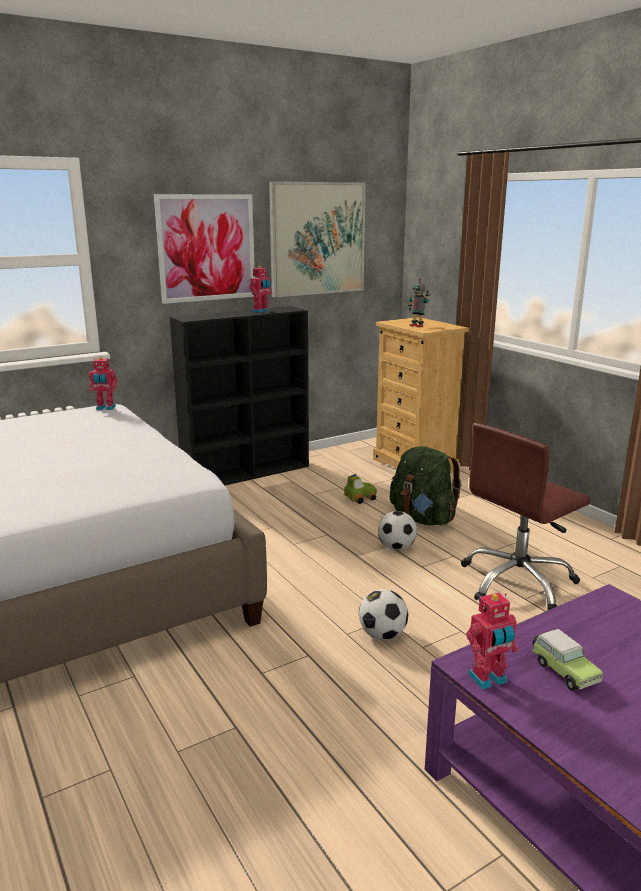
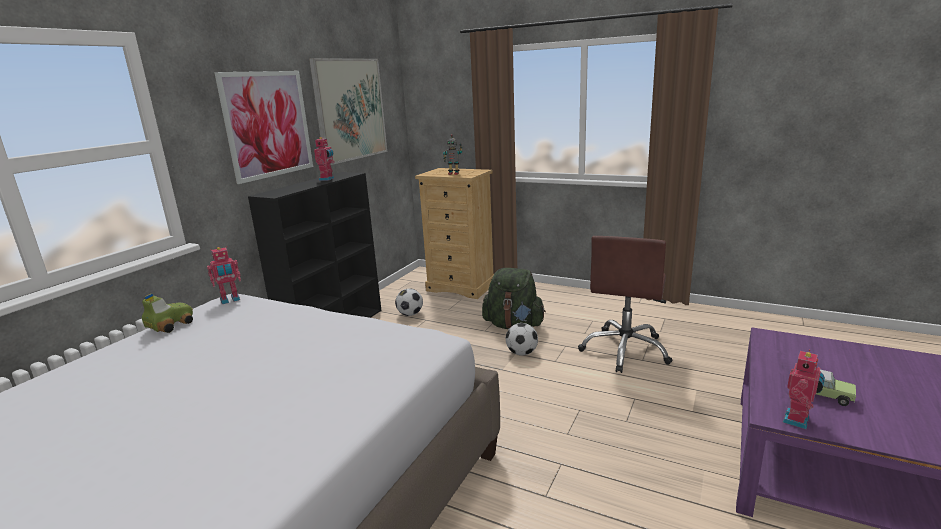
camera: 30 degrees left, 0 degrees up
(360, 498) = (451, 324): toy car -> toy car (170, 325)
(382, 635) = (591, 423): football -> football (410, 314)

